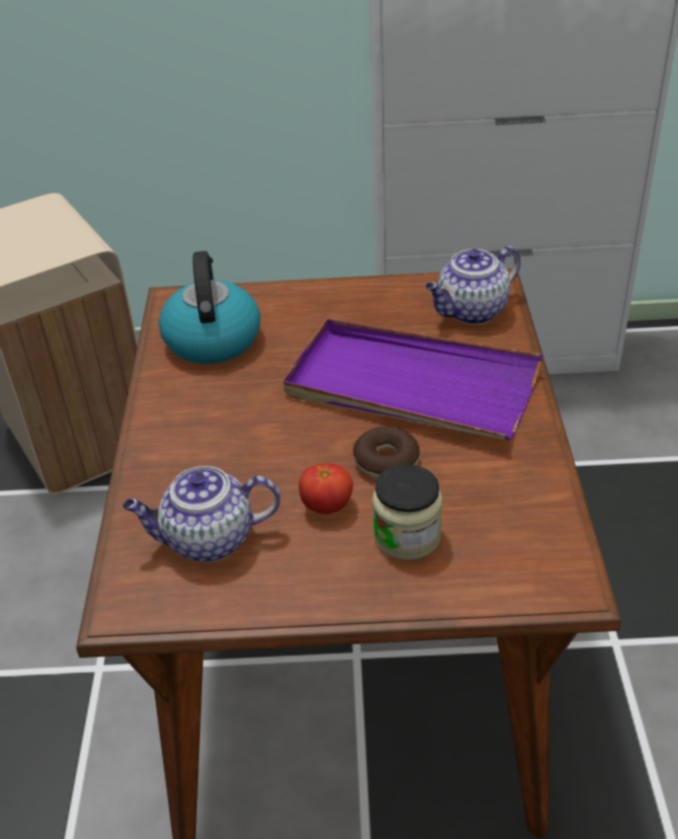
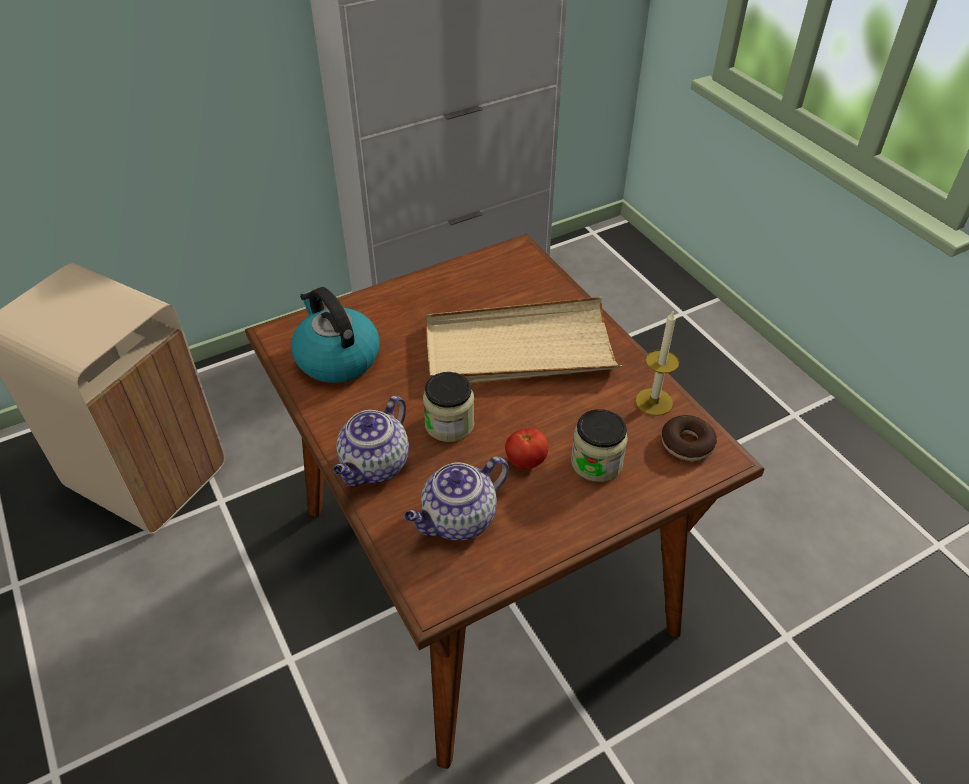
camera: 30 degrees left, 5 degrees up
(274, 440) = (449, 424): none -> jar
(386, 461) = (543, 412): donut -> donut (687, 444)
(411, 386) = (518, 349): purple tray -> beige tray
(471, 312) = (520, 277): teapot -> teapot (375, 466)
(530, 493) = (654, 402): none -> candle

